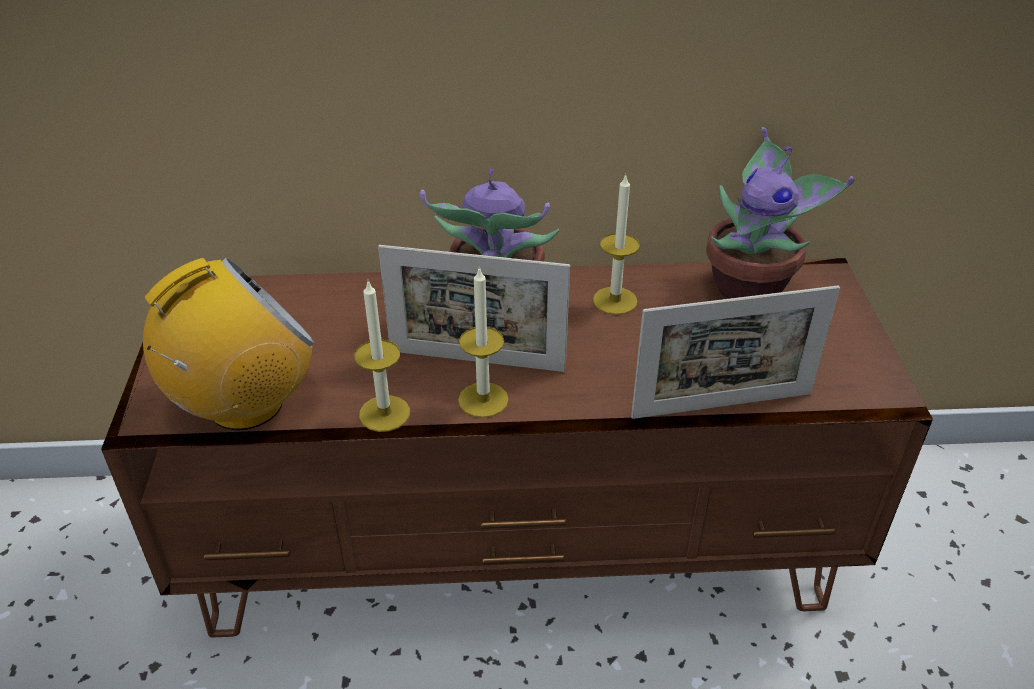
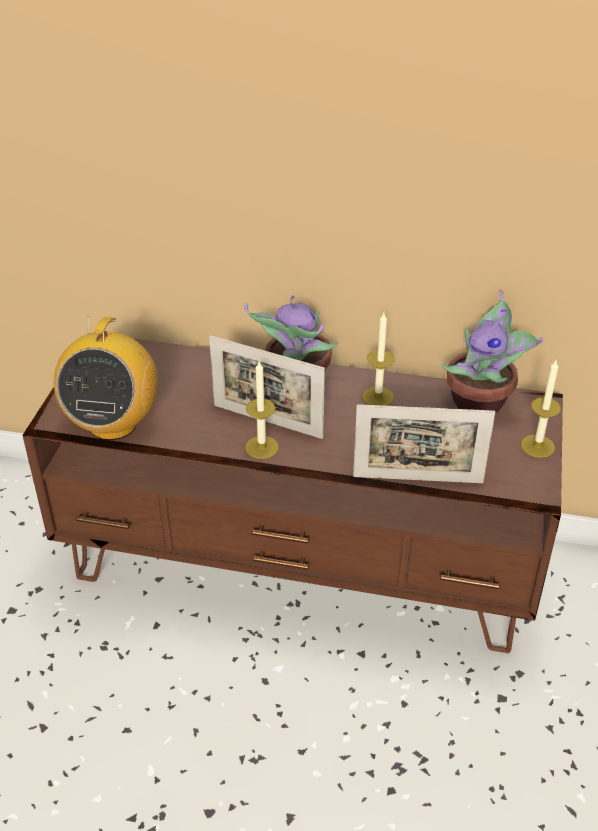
camera: 15 degrees right, 0 degrees up
(244, 405) = (113, 424): radio -> radio turned 120 degrees clockwise
(384, 413) = (196, 444): candle -> candle (537, 446)

